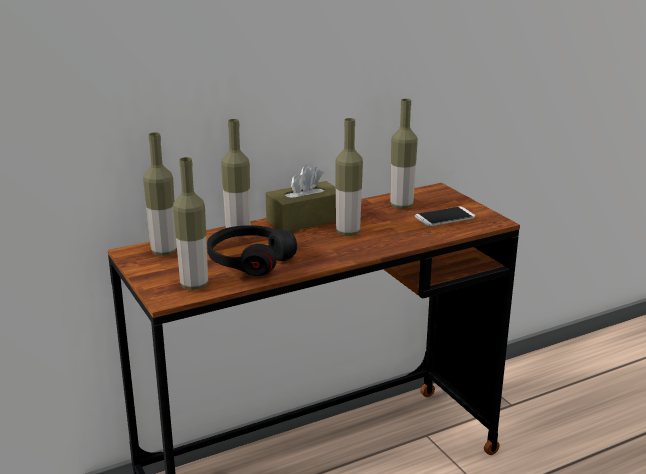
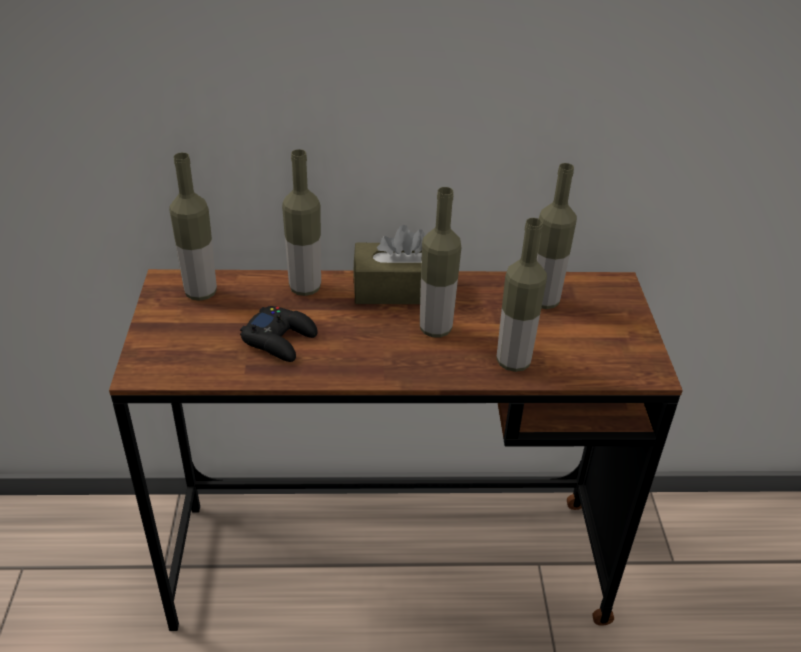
camera: 25 degrees right, 15 degrees up
(194, 285) = (186, 361): bottle -> bottle (513, 362)
(249, 260) = (280, 339): black headphones -> black game controller
(444, 217) = (584, 341): phone -> none

